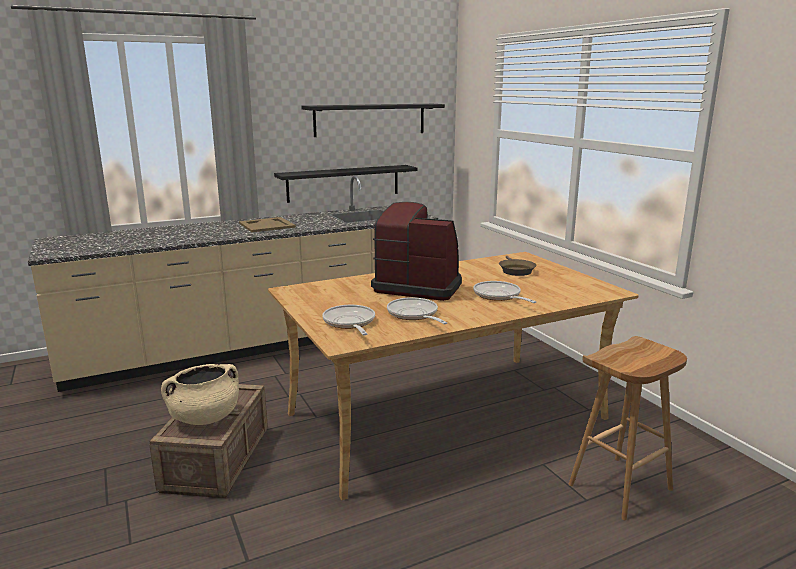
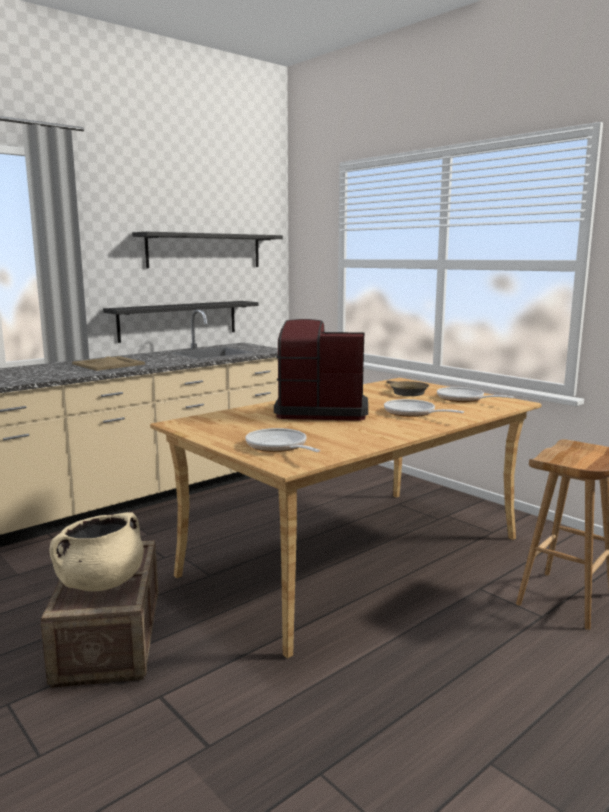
camera: 15 degrees left, 5 degrees down
(414, 315) = (342, 434): frying pan -> frying pan (463, 399)

